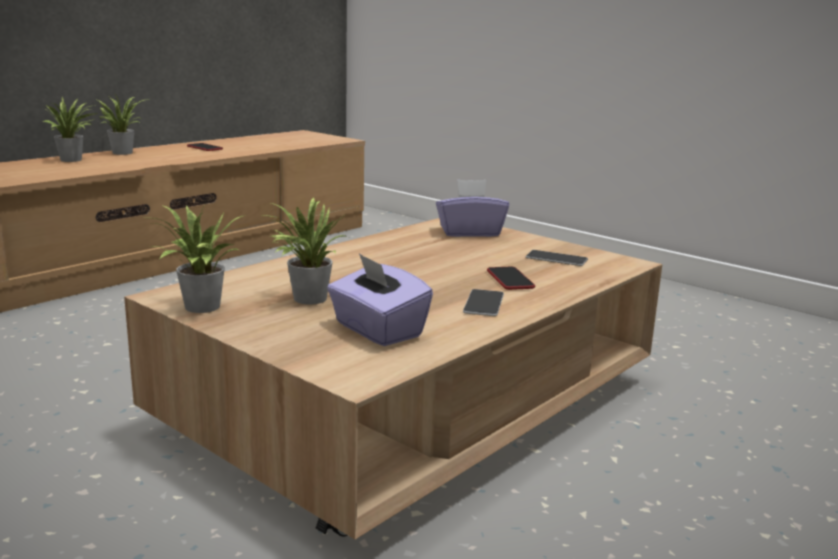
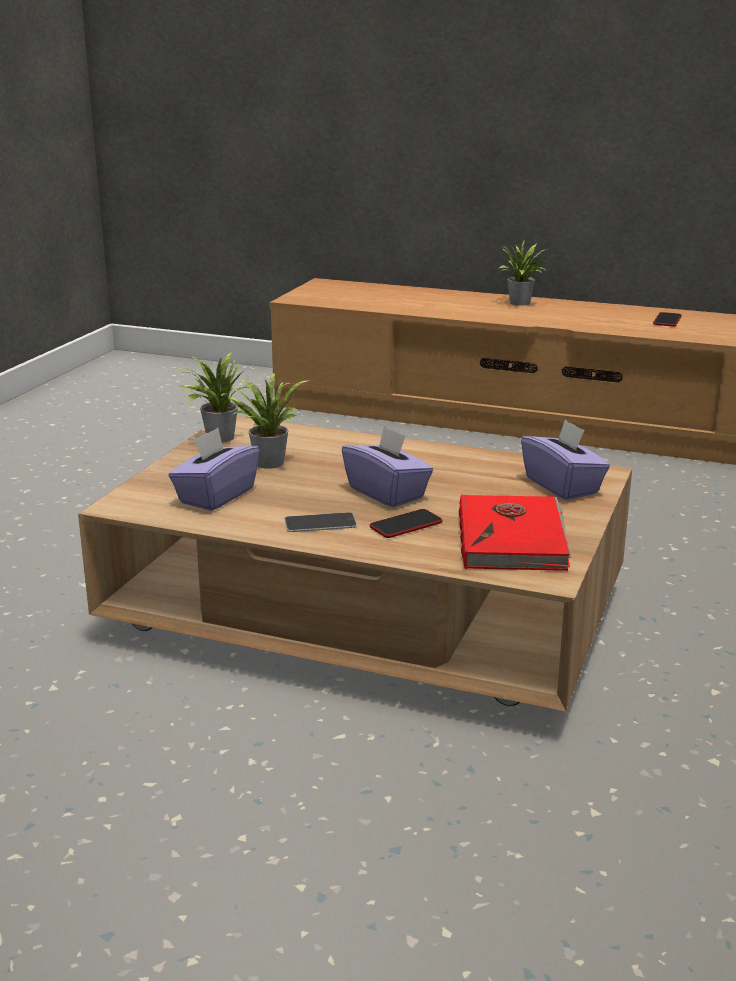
camera: 70 degrees right, 5 degrees up
(122, 152) = (583, 306): potted plant -> none
(435, 274) = (387, 493): none -> purple tissue box
(556, 258) = (513, 538): phone -> red book

